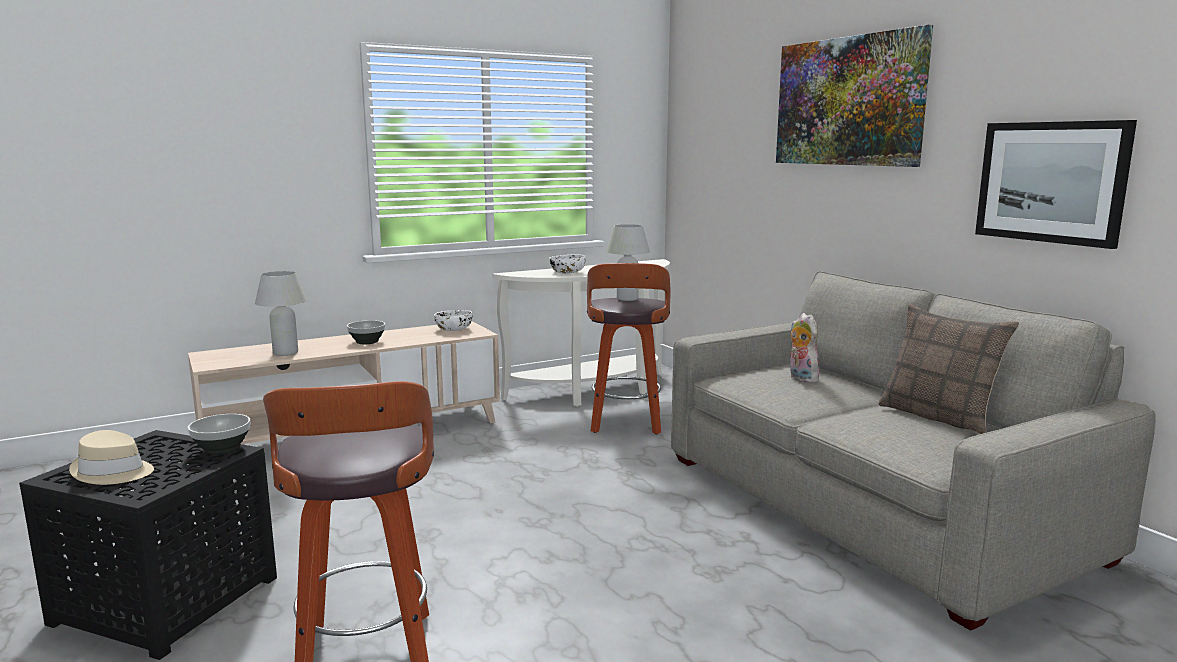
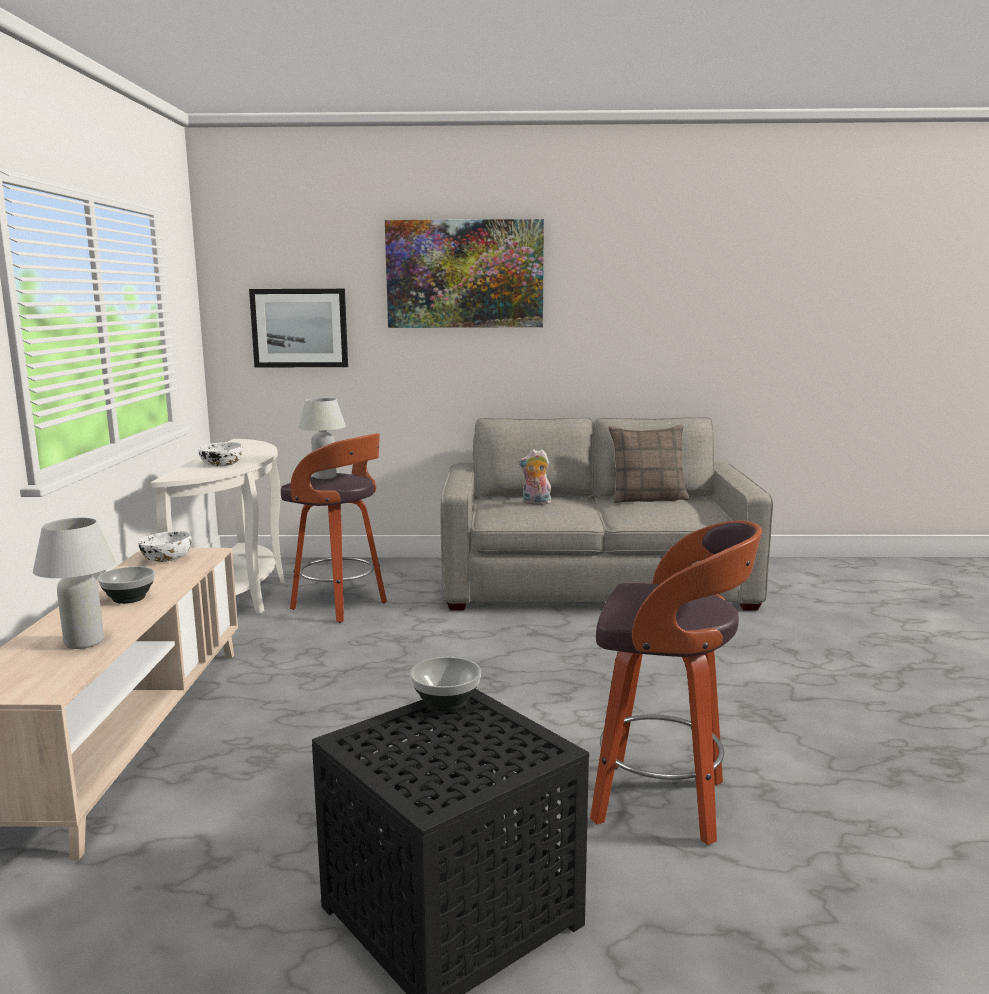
camera: 60 degrees left, 0 degrees up
(113, 472) = (457, 765): beige hat -> none
(1051, 182) = (645, 334): picture -> picture (299, 328)

